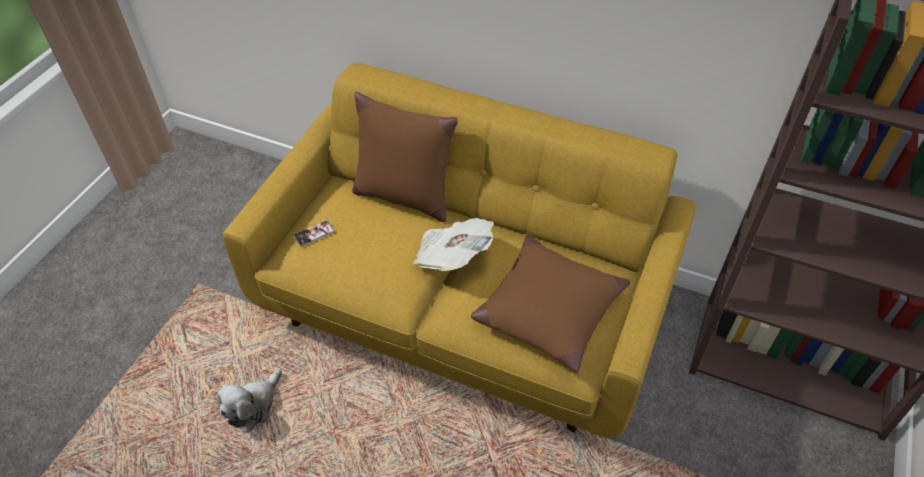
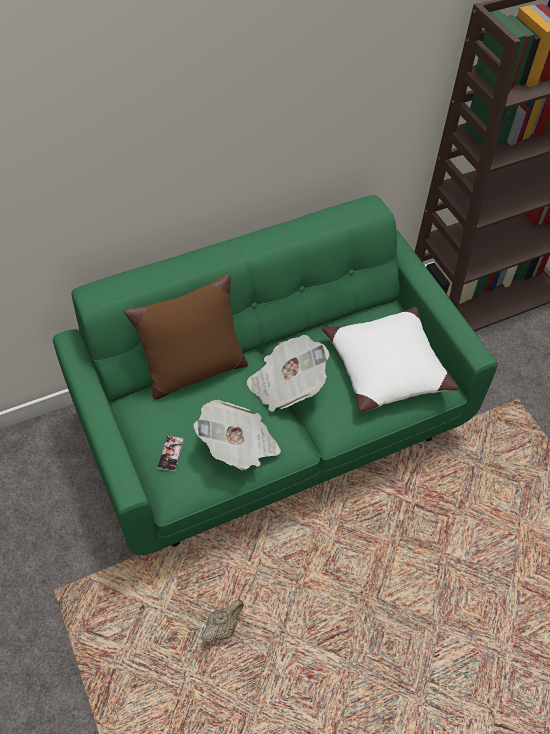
camera: 50 degrees left, 5 degrees up
(253, 406) = (222, 627): plush toy -> beige teapot
(361, 268) = (239, 446): none -> newspaper
(463, 306) = (272, 423): yellow sofa -> green sofa
(548, 310) = (386, 367): brown pillow -> white pillow

